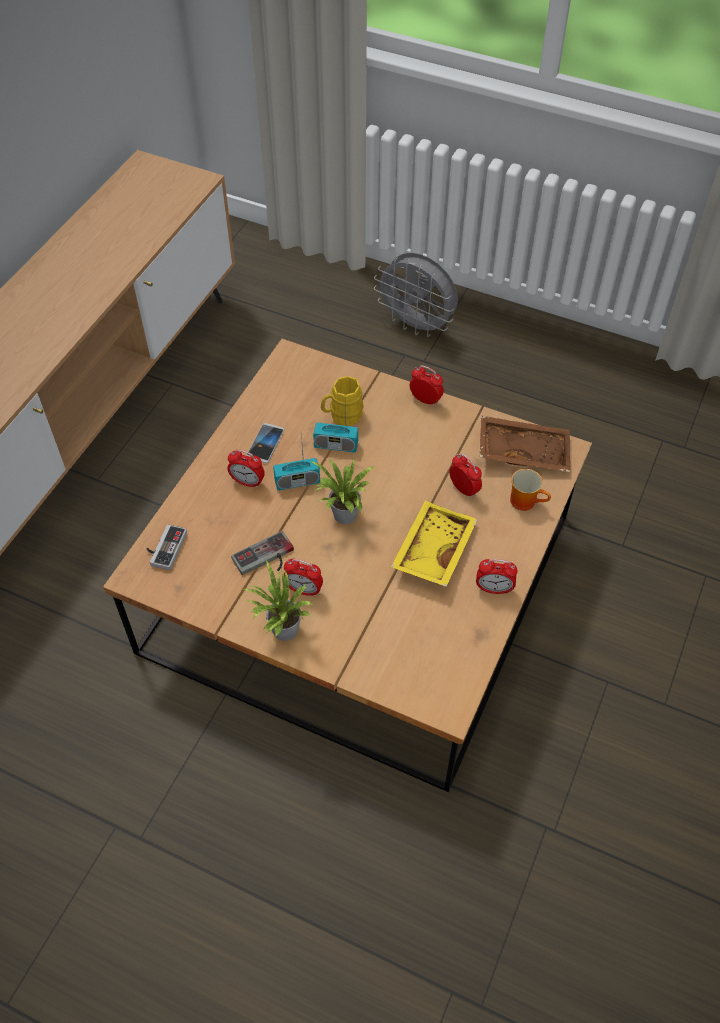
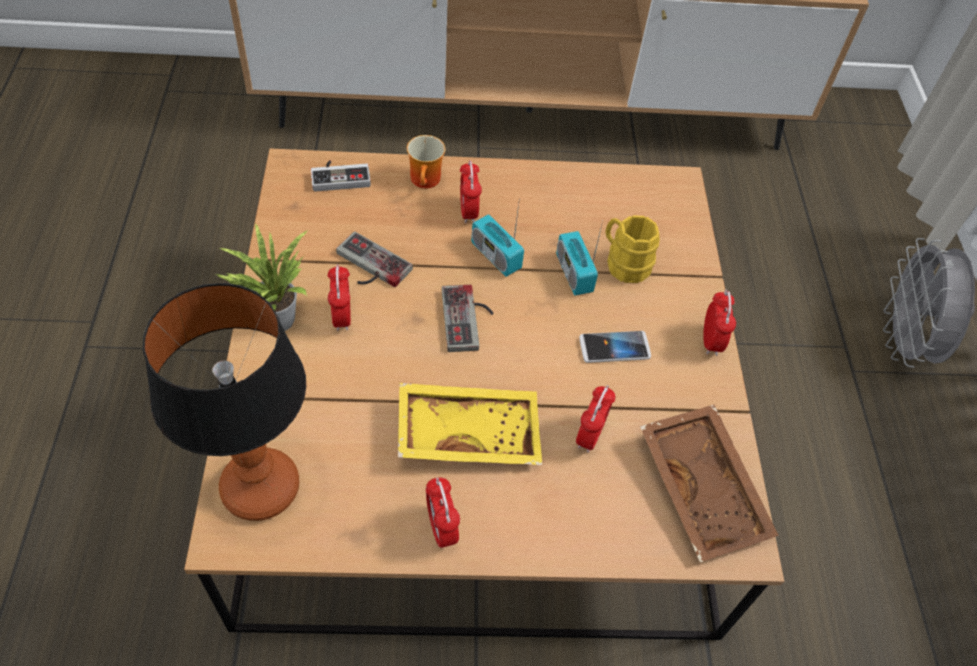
camera: 60 degrees right, 0 degrees up
(265, 444) = (533, 208): phone -> phone (614, 348)
(344, 517) = (469, 319): potted plant -> game controller
(423, 678) = (262, 488): none -> table lamp
(526, 501) = (616, 521): mug -> mug (427, 181)

